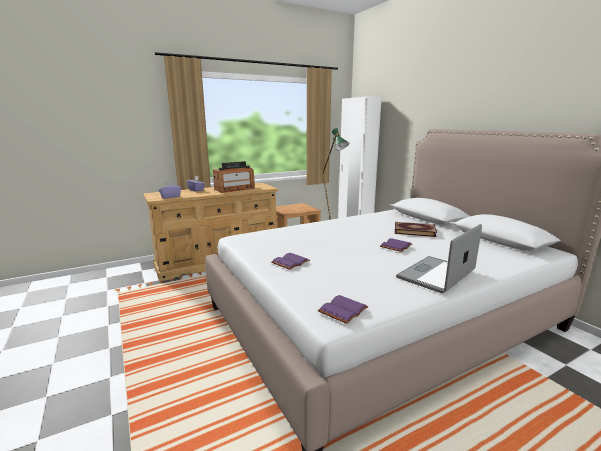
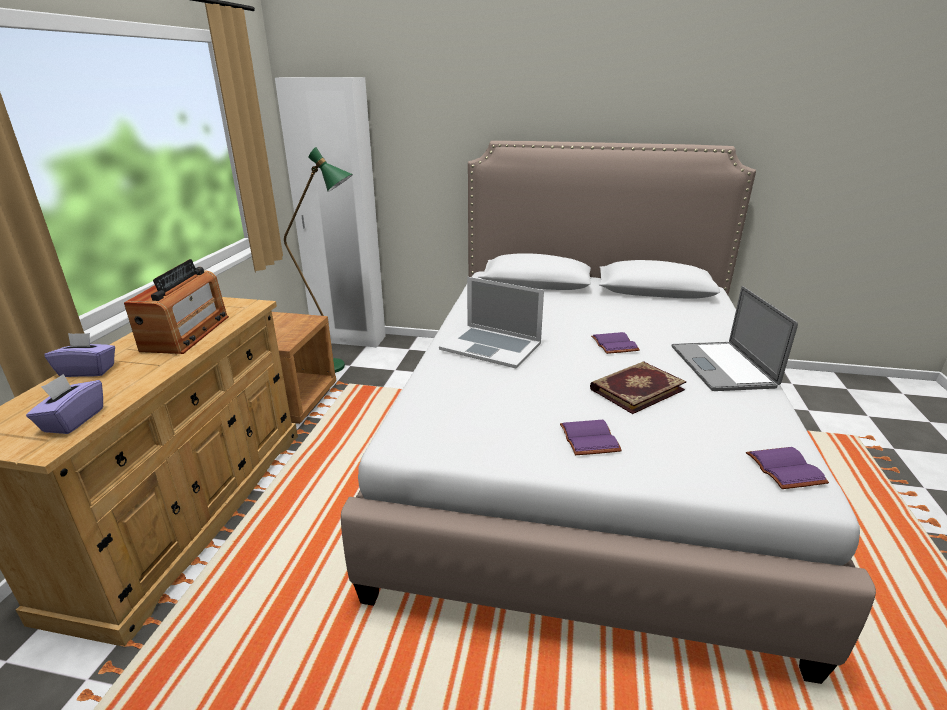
camera: 50 degrees left, 10 degrees up
(334, 227) = (491, 346): none -> laptop
(414, 230) = (573, 310): book -> book (636, 389)

